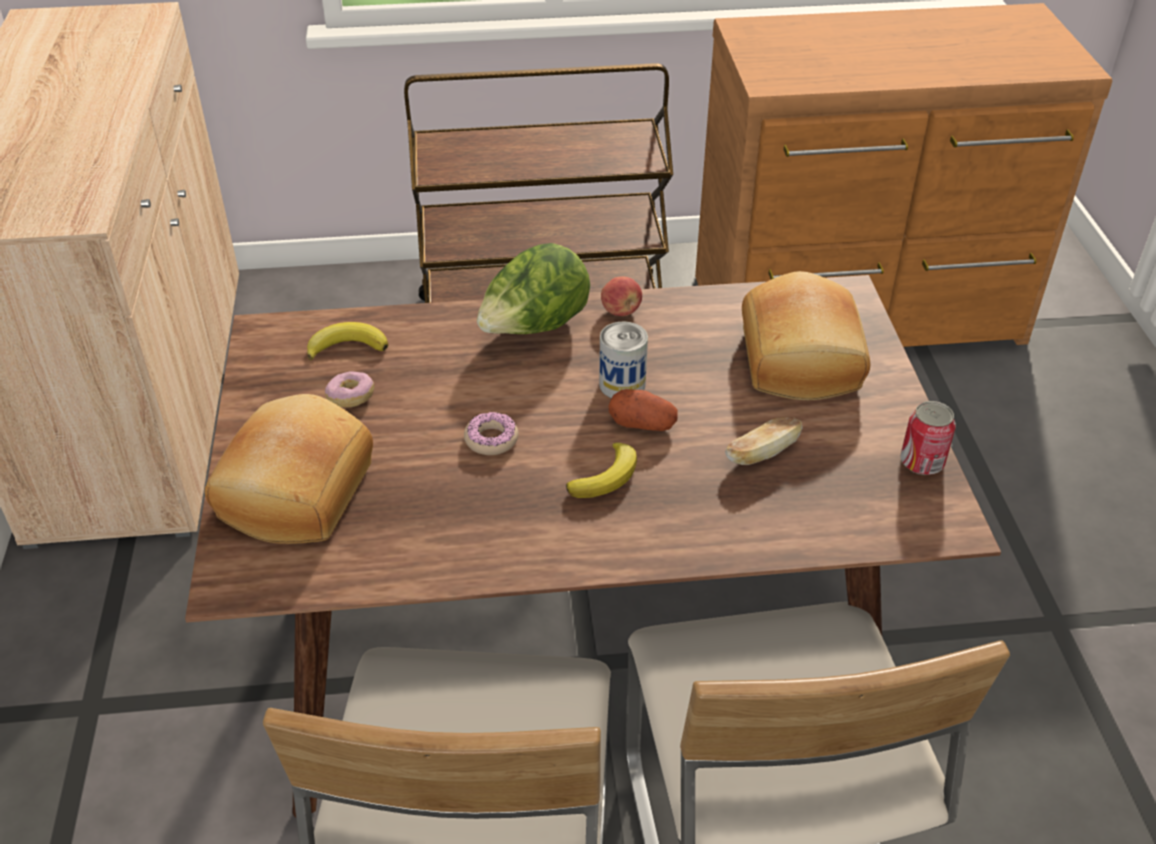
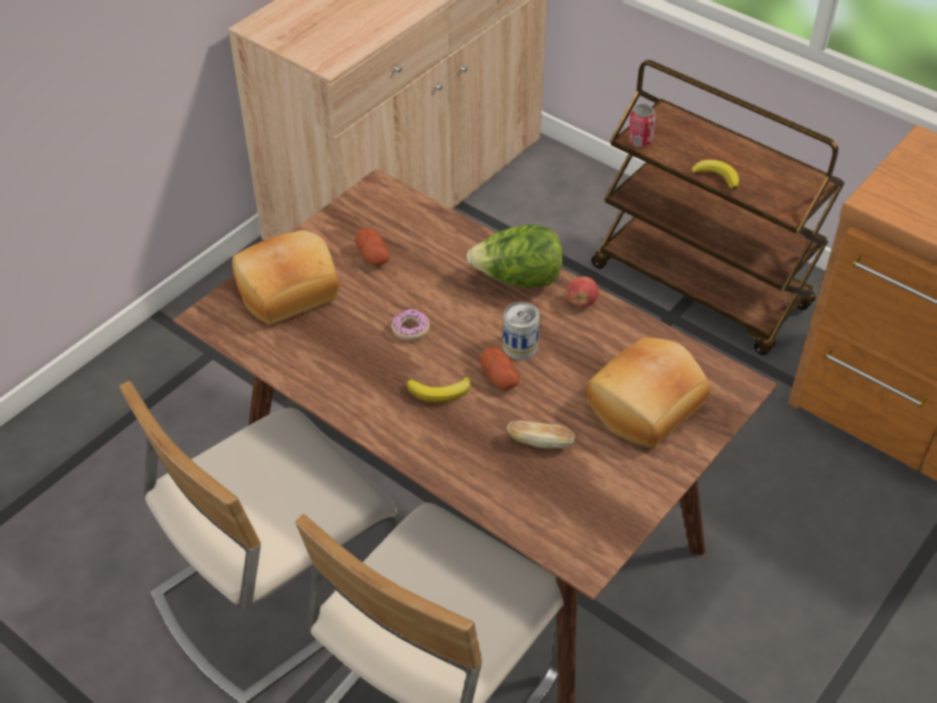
camera: 45 degrees right, 5 degrees up
(347, 346) = (407, 224): banana -> banana (717, 176)
(351, 397) = (373, 256): donut -> potato
(921, 462) = (625, 517): can -> can (640, 140)

